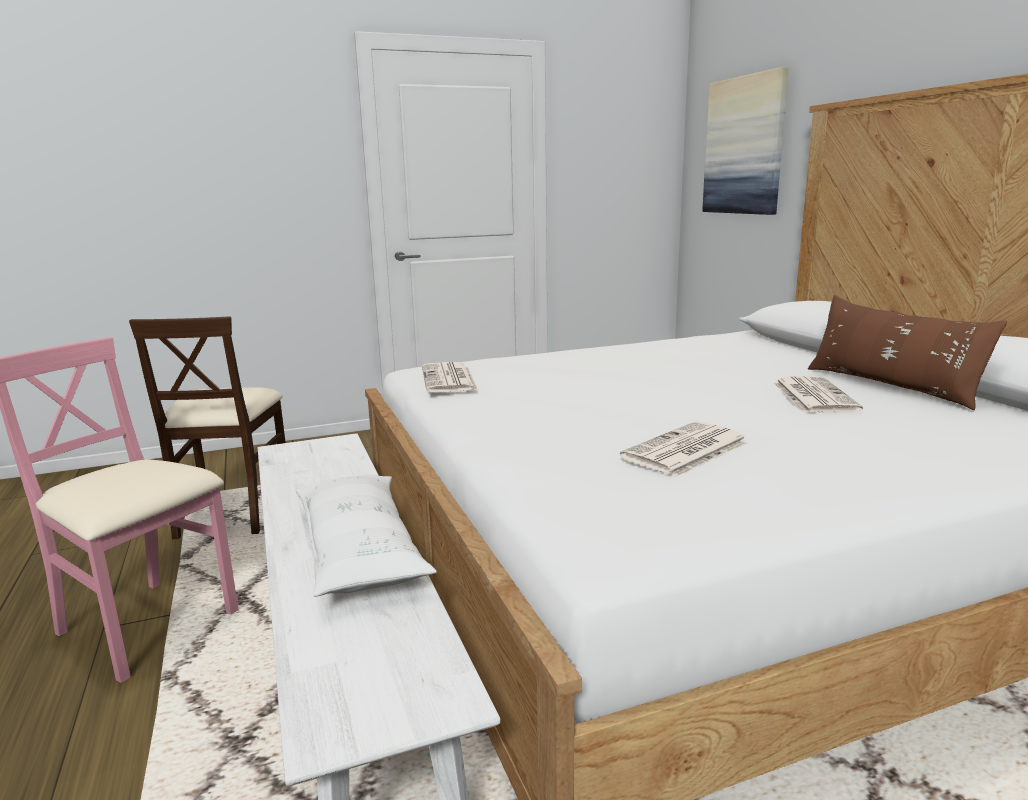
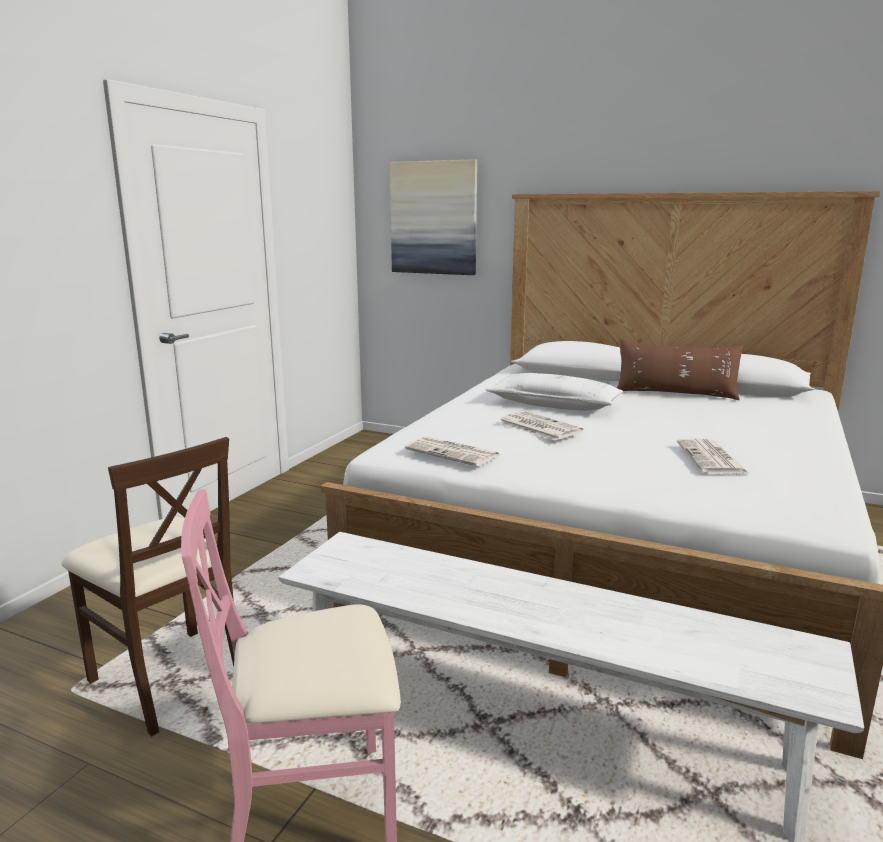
camera: 45 degrees left, 0 degrees up
(360, 551) = (585, 607): white pillow -> white pillow (554, 405)
(812, 396) = (667, 409): newspaper -> newspaper (538, 427)

